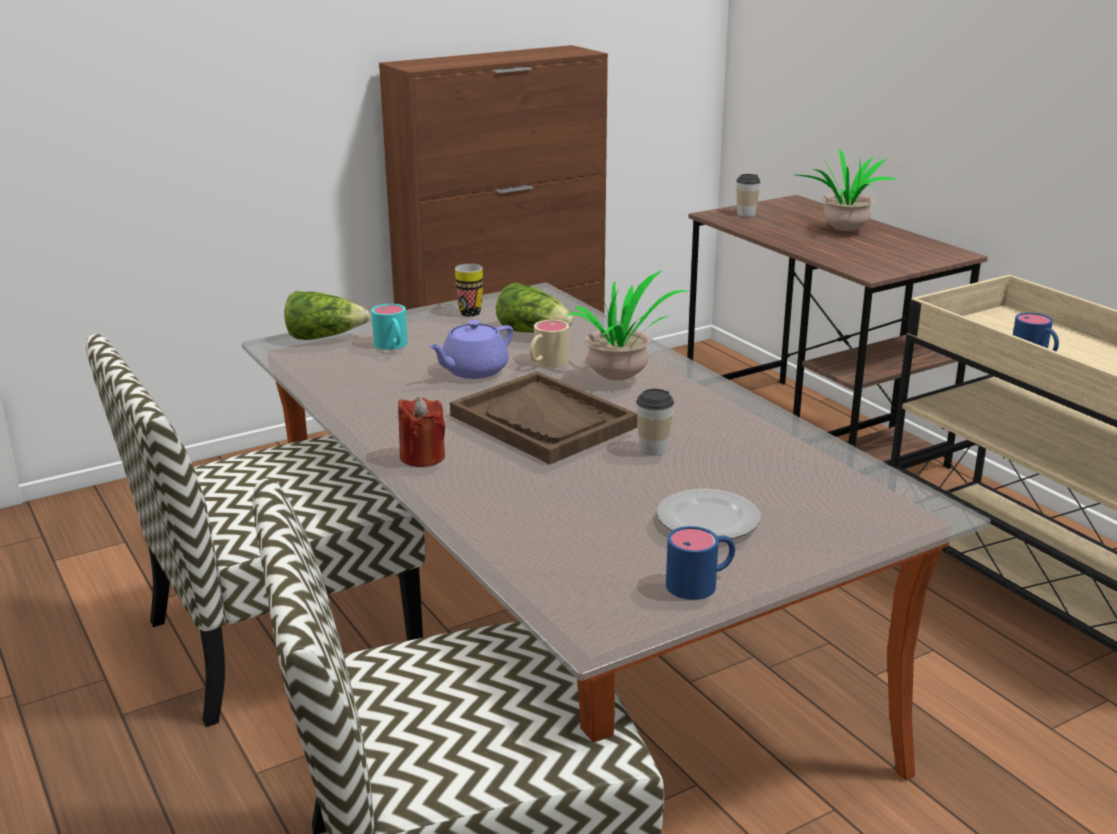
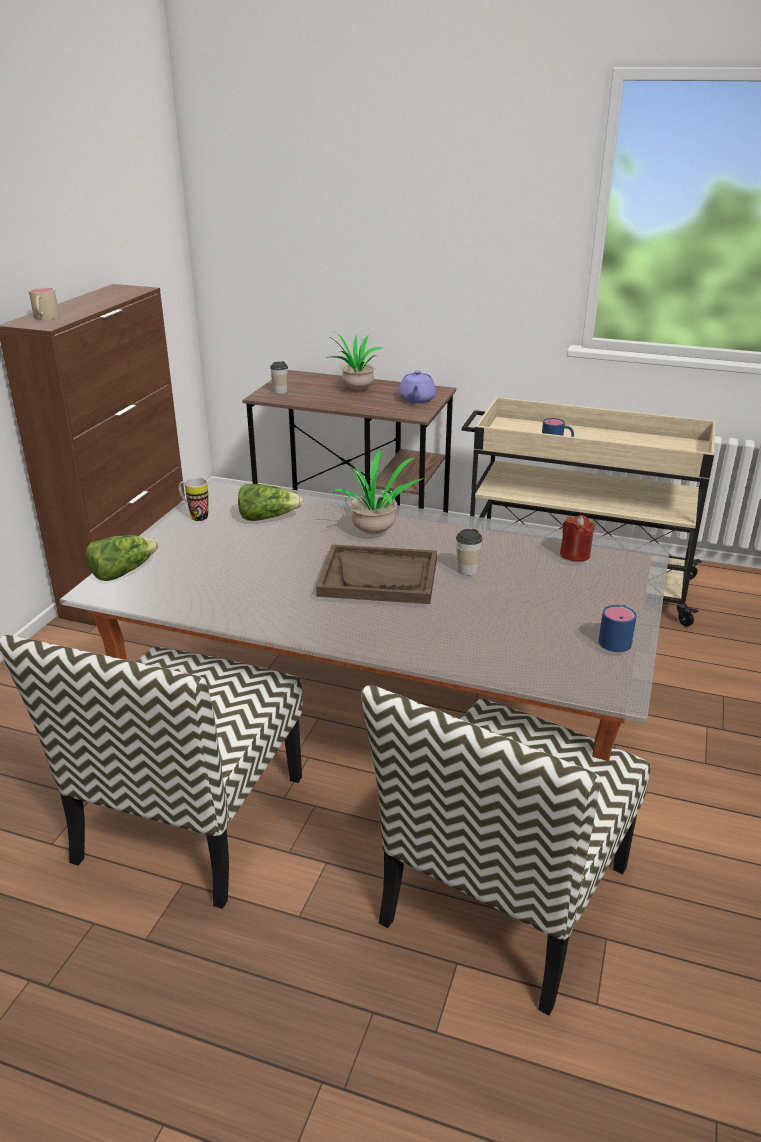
camera: 40 degrees left, 5 degrees up
(393, 346) = (188, 561): turquoise mug -> none
(422, 457) = (349, 631): red candle -> red candle (575, 554)
(473, 371) = (276, 559): purple teapot -> purple teapot (417, 400)
(546, 363) = (313, 537): beige mug -> beige mug (45, 318)
(709, 520) = (563, 601): plate -> none

